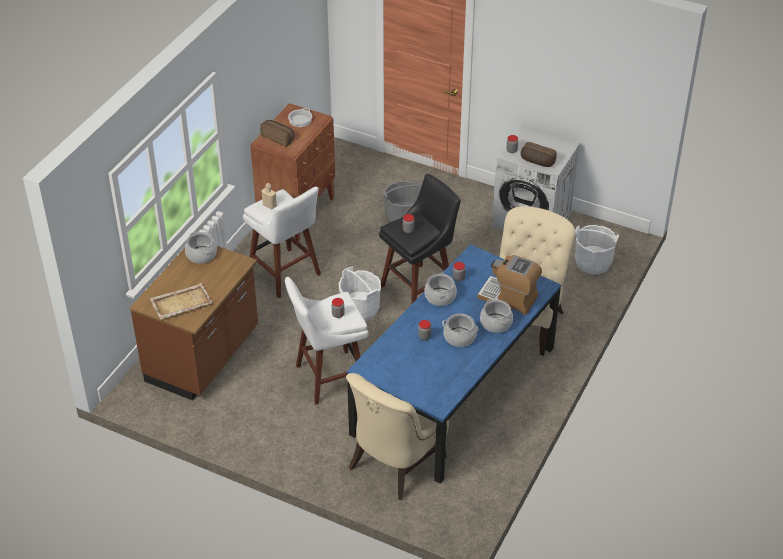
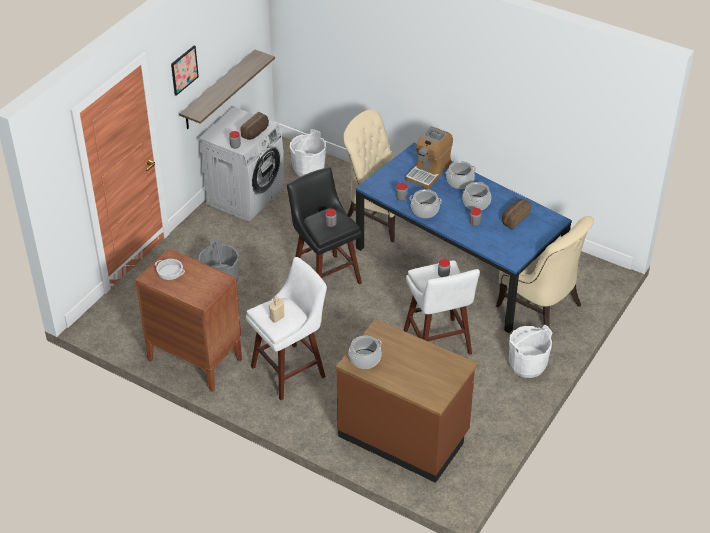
camera: 85 degrees left, 0 degrees up
(180, 303) = (436, 374): beige tray -> none
(278, 138) = (197, 288): bread -> bread (514, 218)
(360, 309) = (349, 318): white bucket -> white bucket (527, 365)
(522, 50) = (184, 70): none -> picture
(567, 111) = (218, 90): none -> shelf

